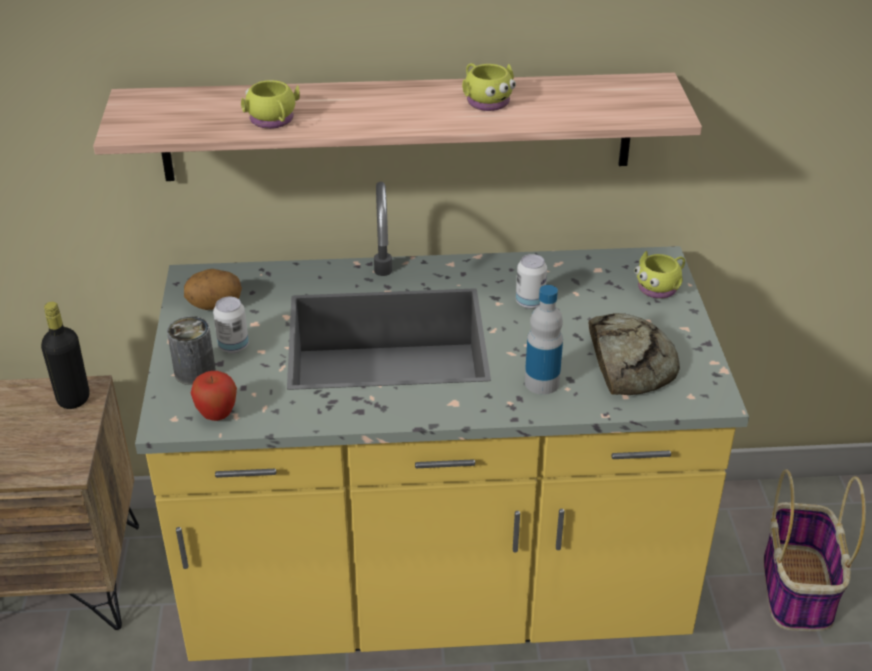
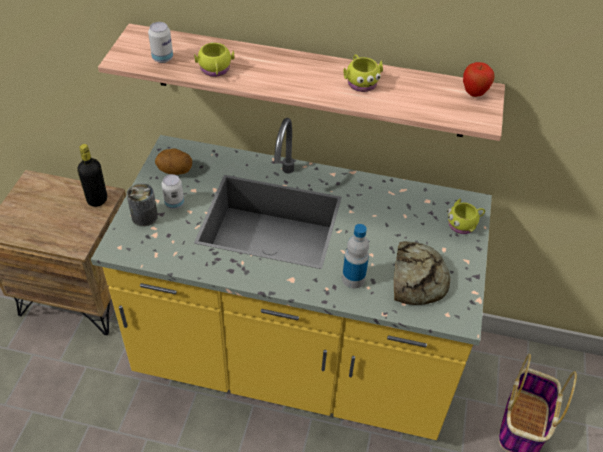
camera: 15 degrees right, 10 degrees up
(217, 415) = (145, 251): apple -> apple (474, 93)
(530, 302) = (371, 215): can -> can (162, 58)

